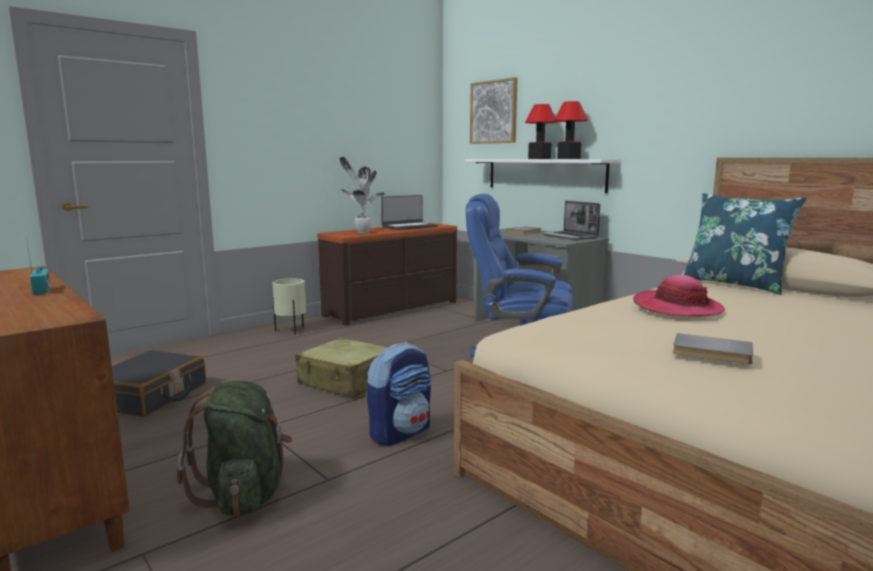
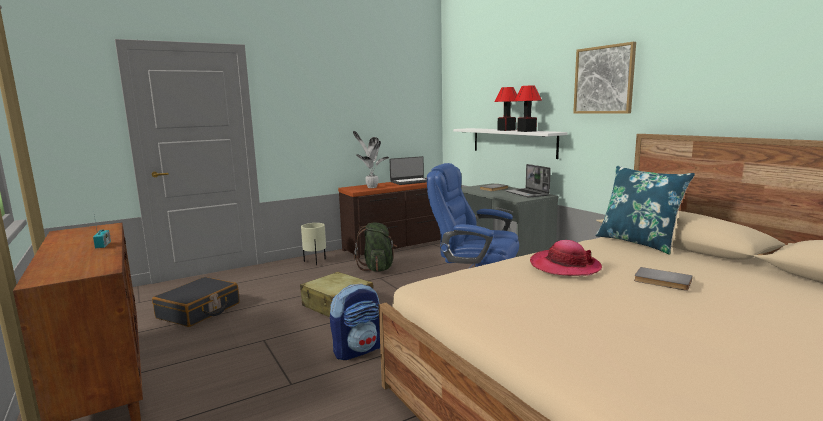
camera: 10 degrees right, 0 degrees up
(244, 494) = (231, 391): green backpack -> green backpack (378, 268)
(494, 112) = (476, 91): picture -> picture (604, 80)
(712, 352) = (553, 311): grey book -> grey book (662, 281)

